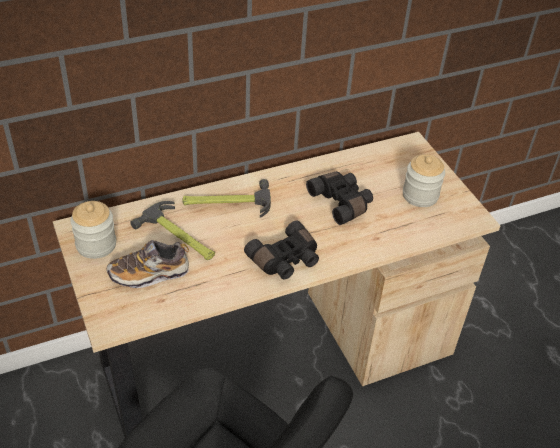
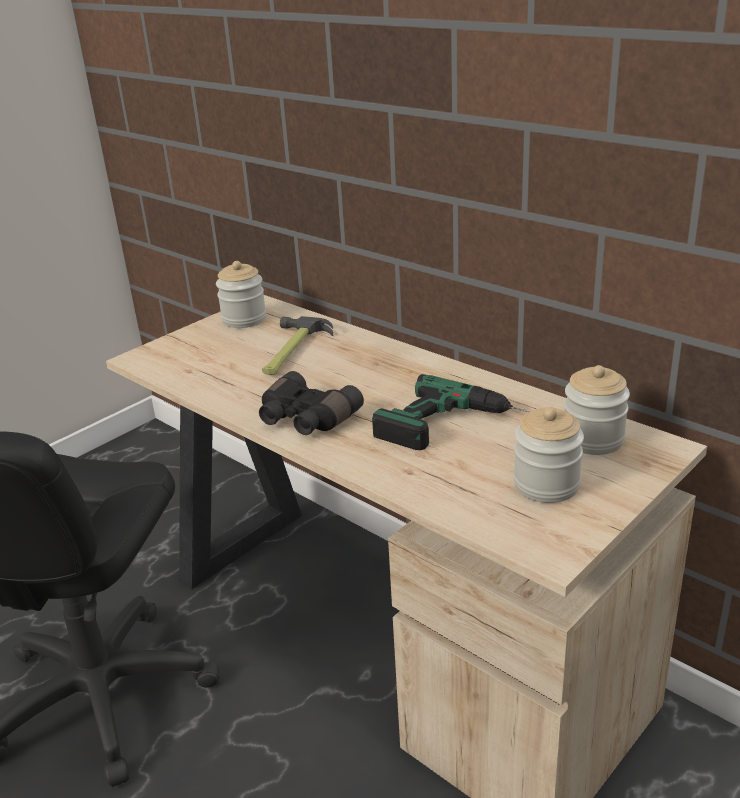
camera: 70 degrees right, 15 degrees down
(149, 274) = (222, 354): shoe -> none
(226, 202) = (373, 357): hammer -> none
(342, 202) = (455, 426): black binoculars -> power drill
(389, 161) = (593, 439): none -> jar

